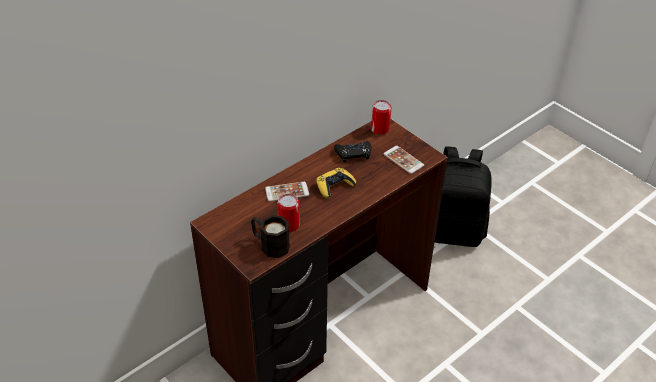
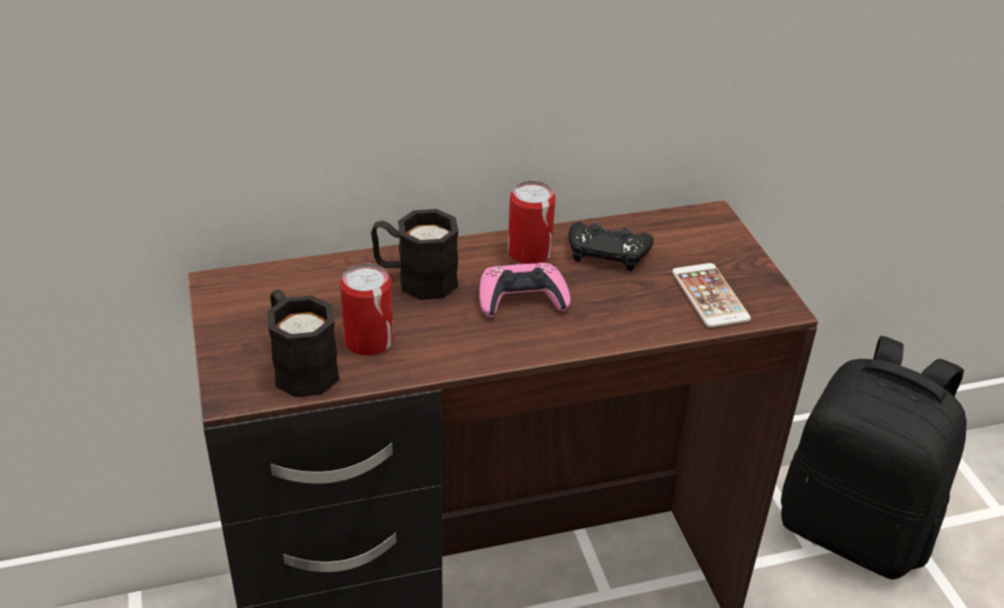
camera: 25 degrees right, 5 degrees down
(287, 192) = (415, 279): phone -> black mug
(334, 186) = (522, 299): yellow game controller -> pink game controller
(380, 129) = (697, 225): can -> can (529, 253)

